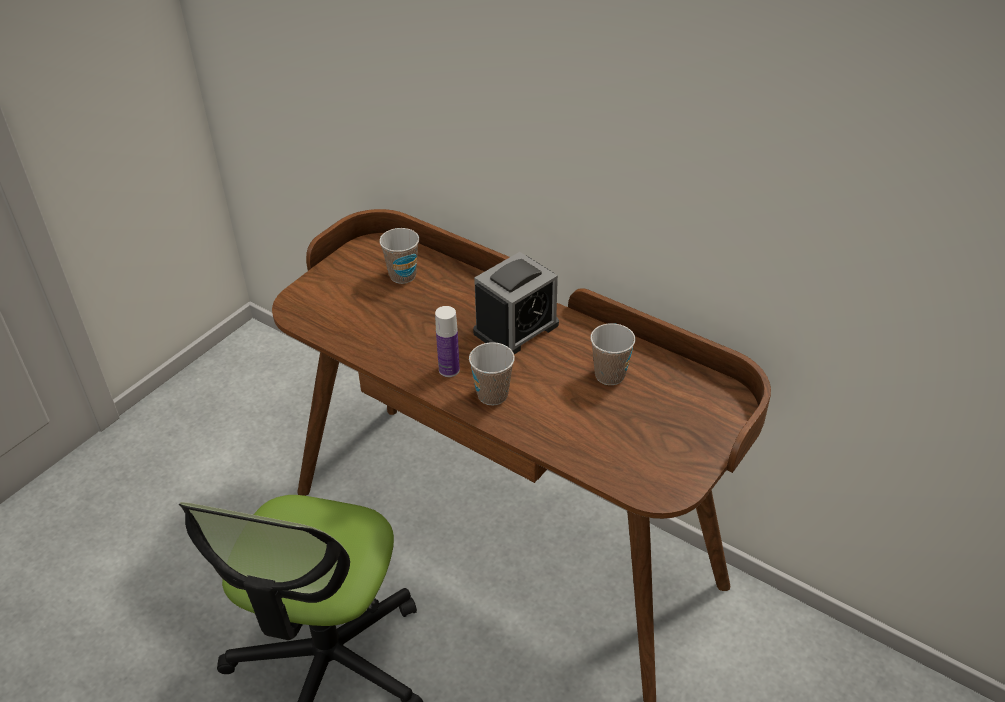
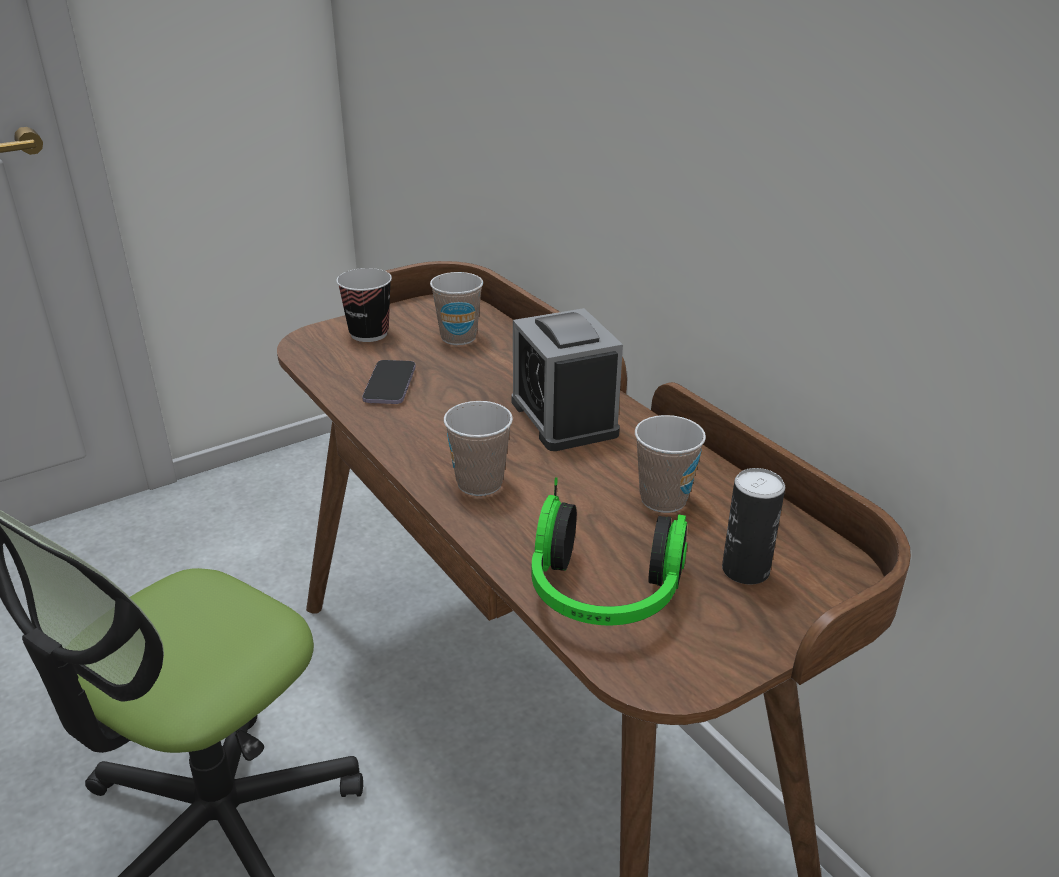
camera: 20 degrees right, 10 degrees down
(334, 288) = (369, 334): none -> cup
(382, 331) = (390, 385): none -> phone
(449, 370) = (442, 442): bottle -> none
(516, 328) = (564, 418): alarm clock -> alarm clock turned 90 degrees clockwise
(608, 452) = (603, 596): none -> headphones
(678, 411) = (745, 570): none -> can

